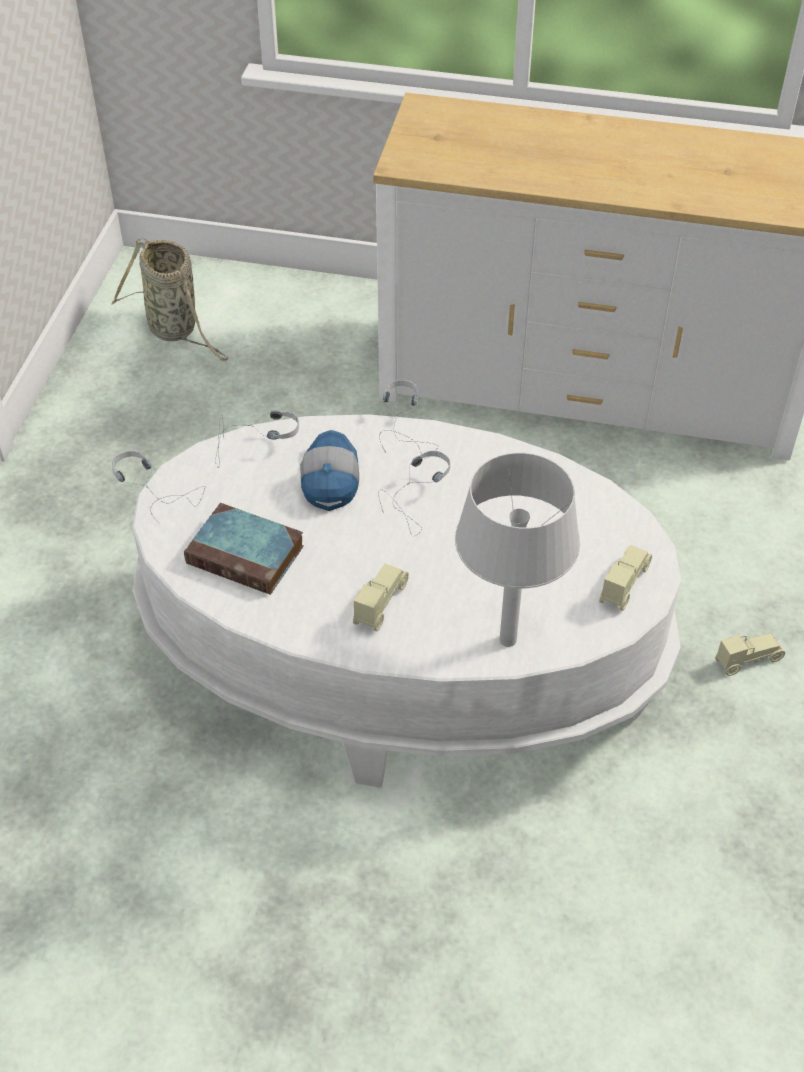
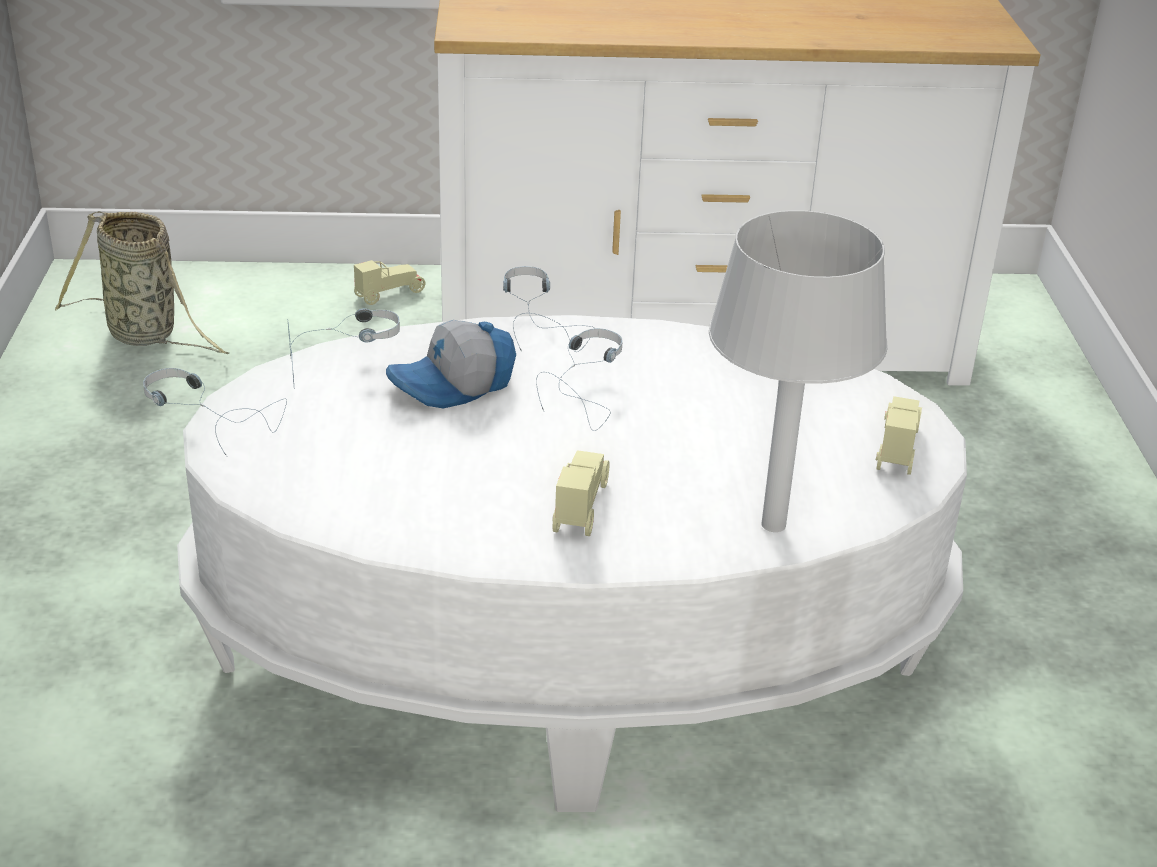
camera: 15 degrees left, 15 degrees down
(248, 555) = (369, 476): book -> none
(329, 479) = (454, 385): cap -> cap turned 105 degrees counterclockwise
(748, 660) = (1018, 592): beige toy car -> beige toy car (389, 294)

